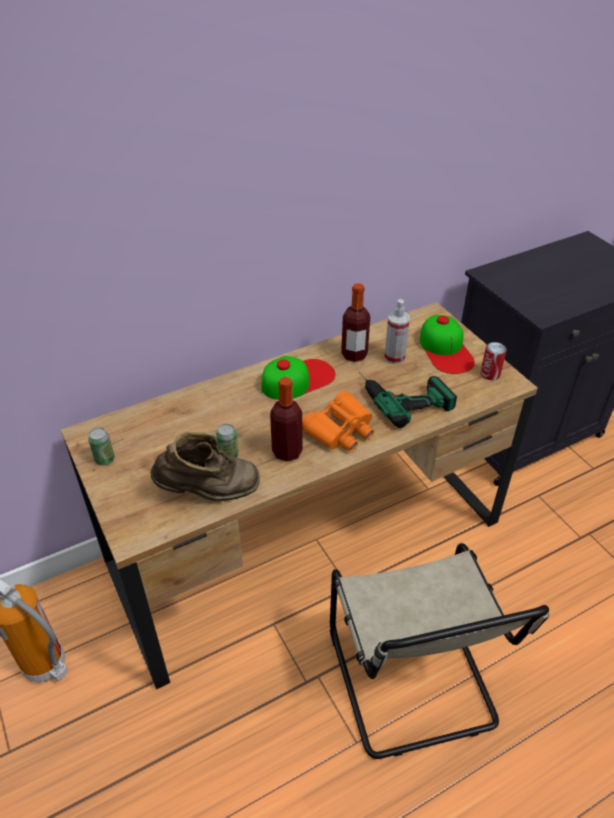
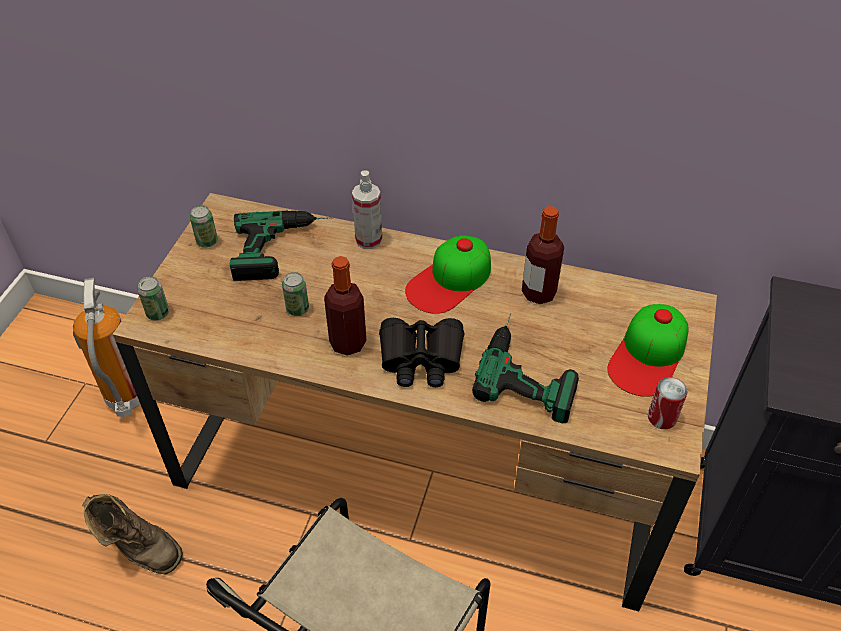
camera: 45 degrees right, 5 degrees up
(133, 525) = (158, 313): none -> can
(167, 428) = (284, 248): none -> power drill
(209, 493) = (241, 331): brown boot -> brown boot (138, 547)
(298, 379) = (449, 280): cap -> cap turned 120 degrees clockwise
(340, 430) = (421, 359): orange binoculars -> black binoculars
(394, 357) = (578, 324): spray bottle -> spray bottle (369, 240)

